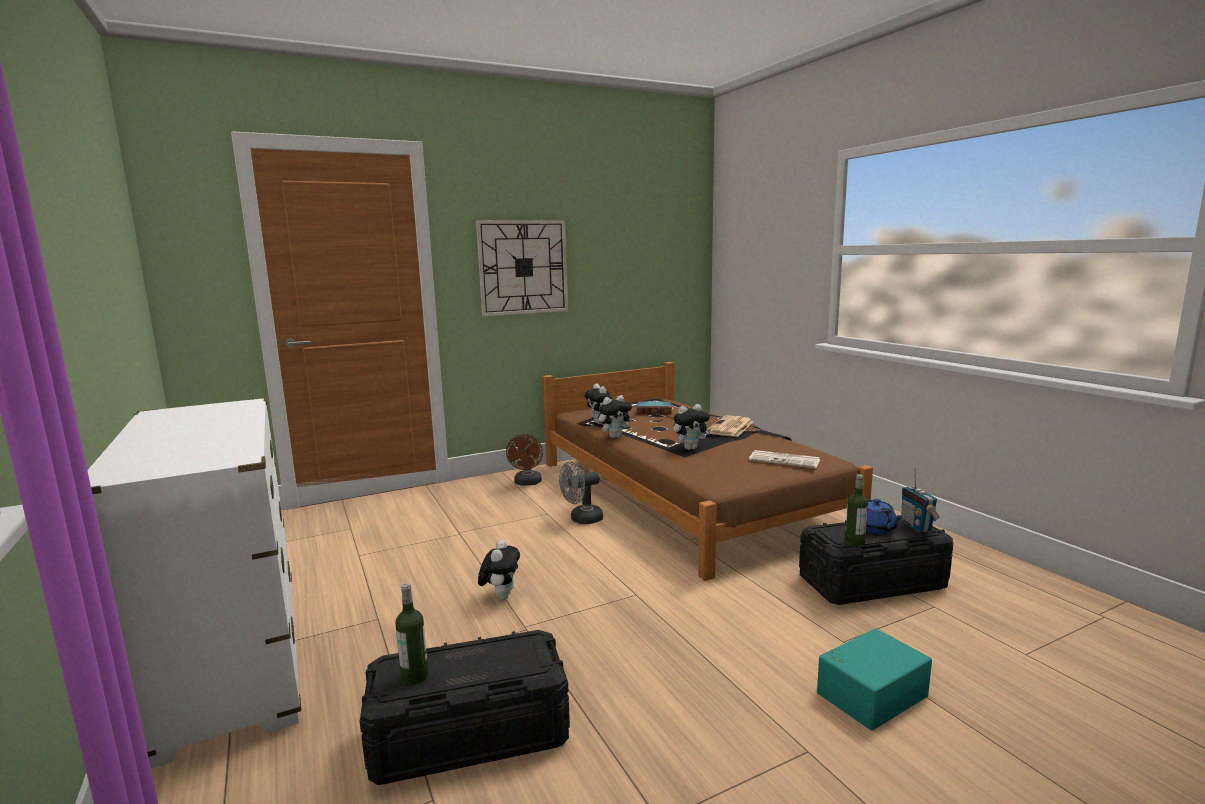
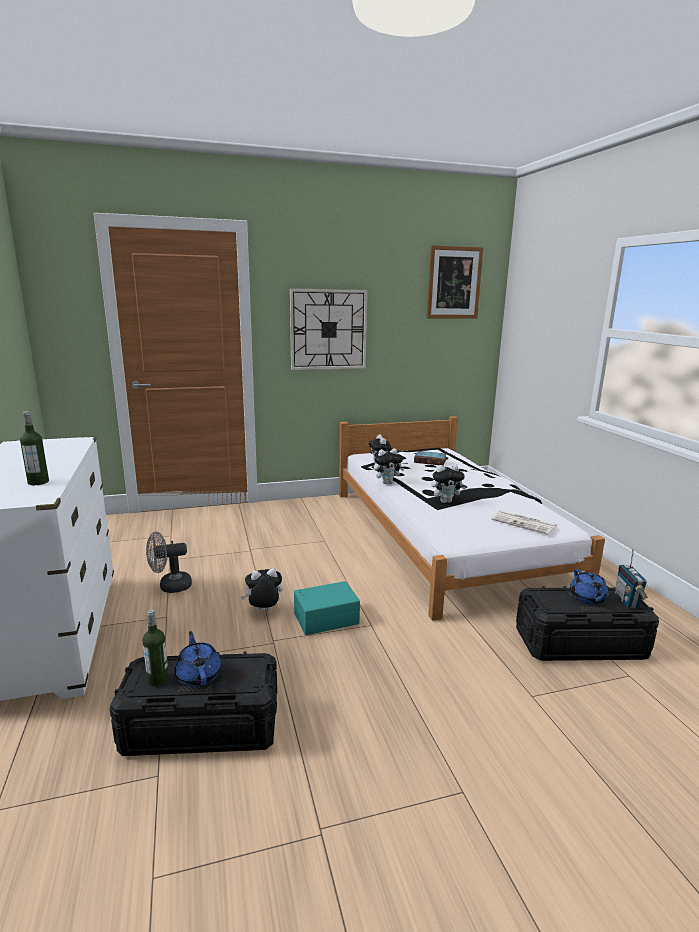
camera: 10 degrees right, 5 degrees up
(466, 664) = (198, 675): none -> blue teapot
(501, 596) = (263, 611): plush toy -> plush toy turned 120 degrees counterclockwise
(527, 483) = (318, 511): brown fan -> none
(581, 520) = (350, 550): grey fan -> grey fan (170, 586)
(658, 211) = (454, 283): none -> picture
(682, 493) = (443, 535): brown bed -> white bed
(730, 427) = (489, 484): newspaper -> none
(854, 542) = (562, 609): bottle -> bottle (38, 482)
(869, 692) = (537, 748): turquoise storage box -> turquoise storage box (325, 617)

